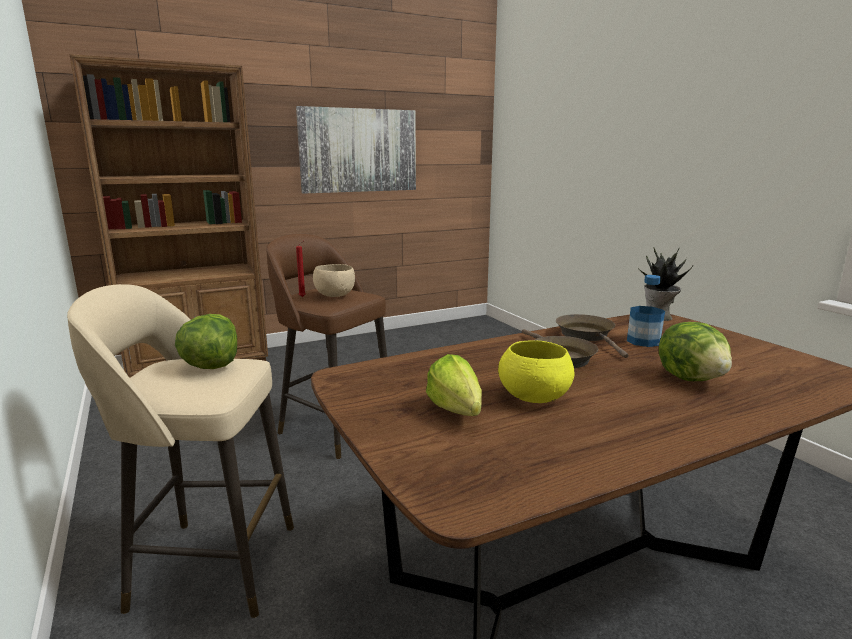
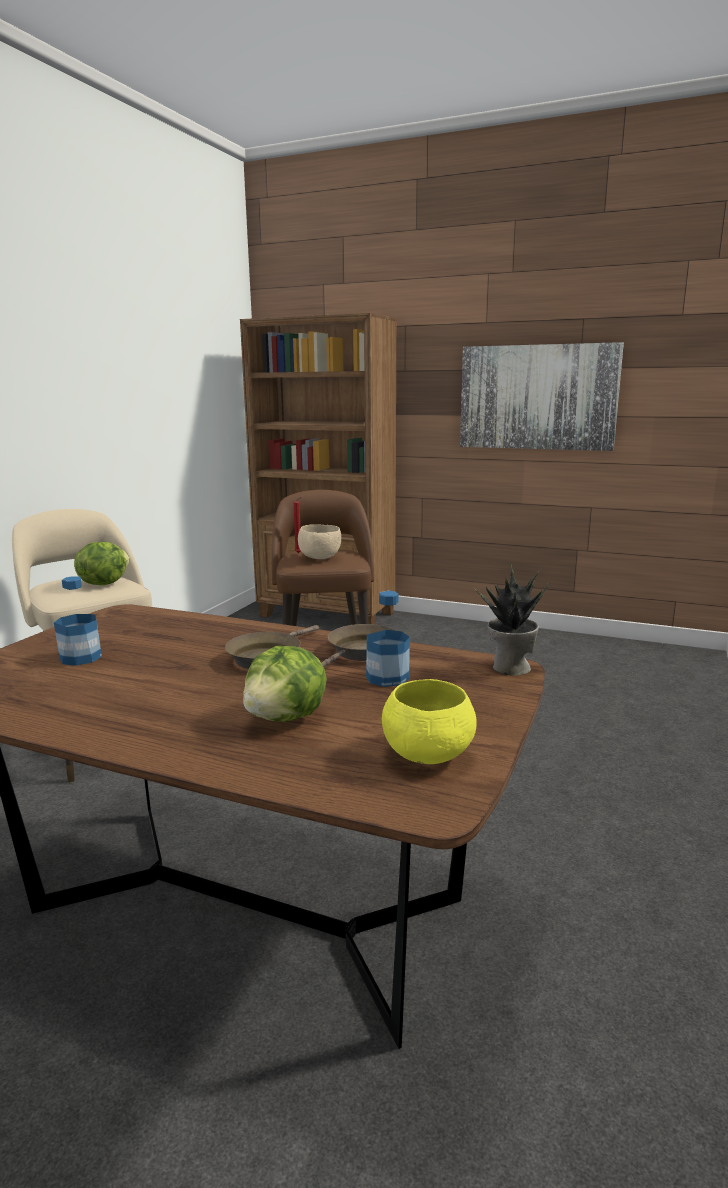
camera: 50 degrees right, 0 degrees up
(457, 414) = (80, 657): lettuce -> bottle
(534, 398) = (144, 670): yellow bowl -> yellow bowl (426, 754)

